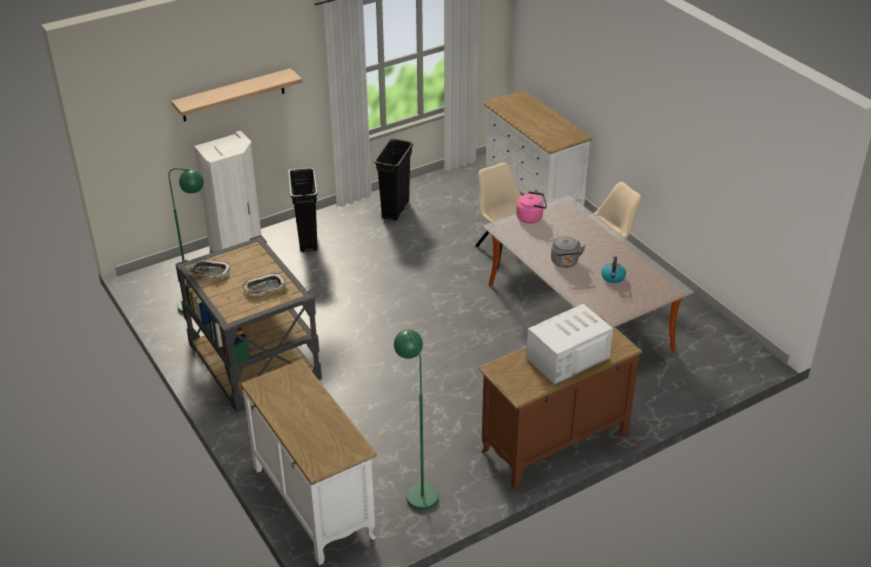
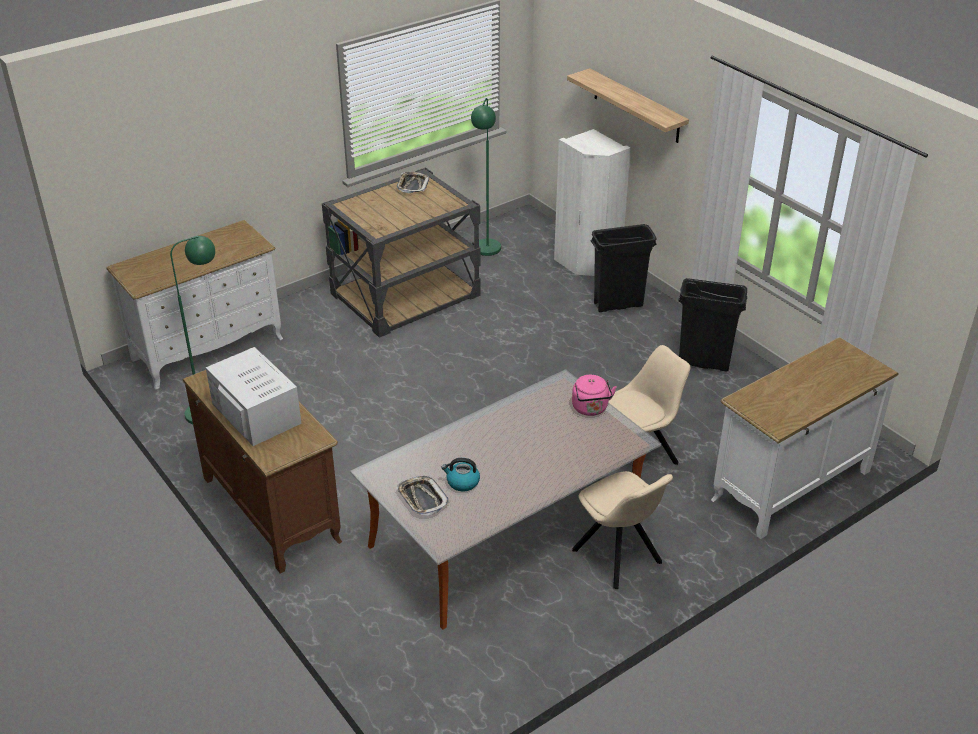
camera: 85 degrees right, 0 degrees up
(264, 287) = (388, 216): tray -> tray (422, 498)
(565, 263) = (491, 439): grey kettle -> none

